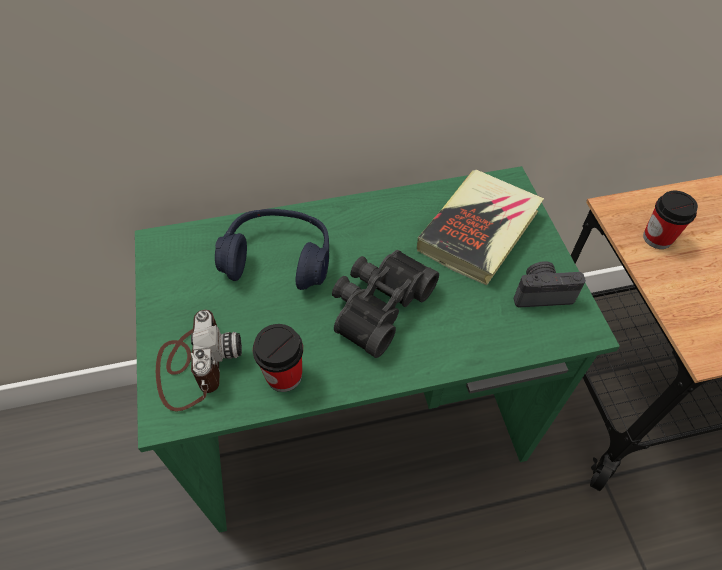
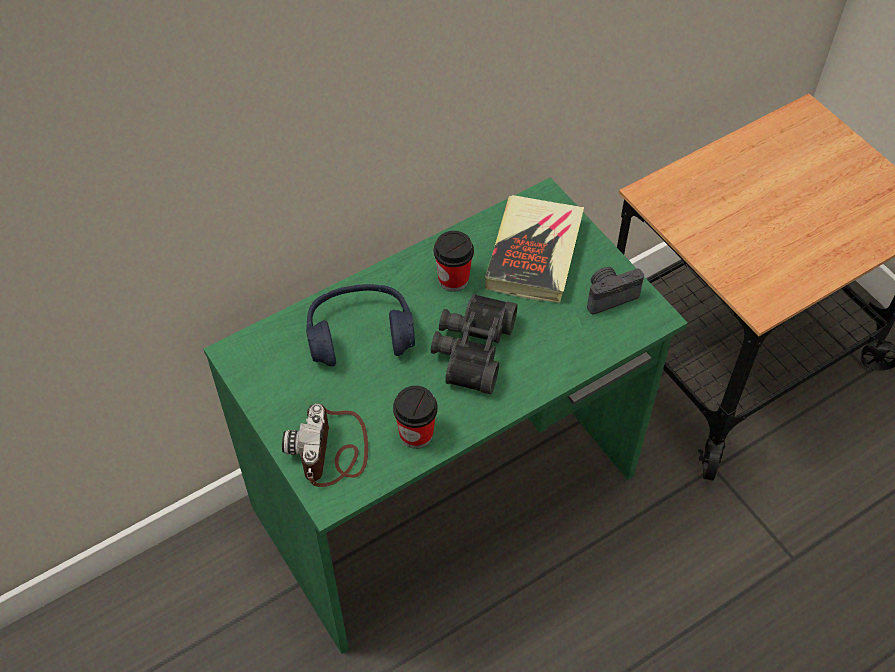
camera: 20 degrees left, 0 degrees up
(194, 365) = (332, 450): camera -> camera turned 150 degrees counterclockwise
(657, 238) = (693, 212): cup -> cup (453, 279)

